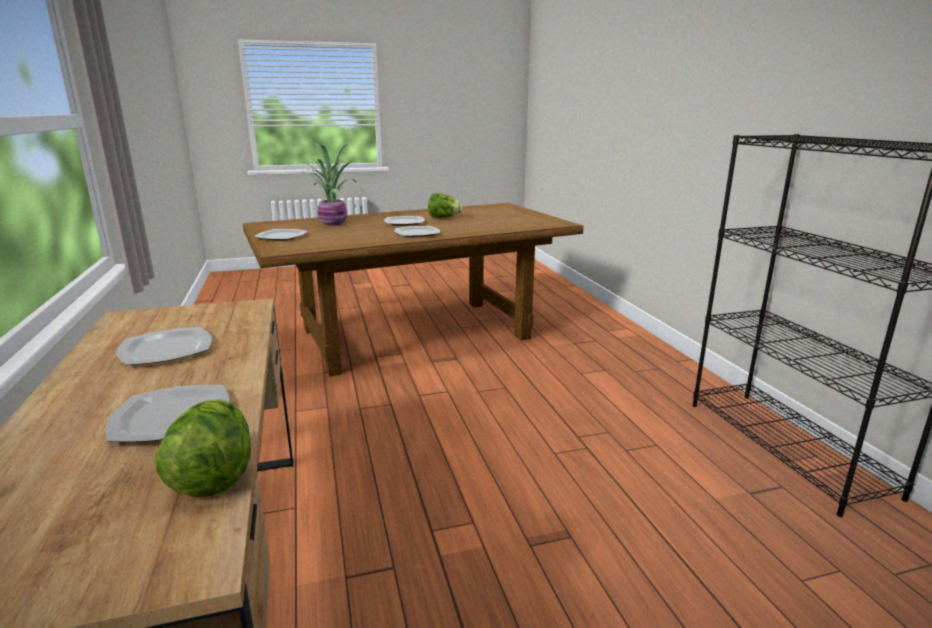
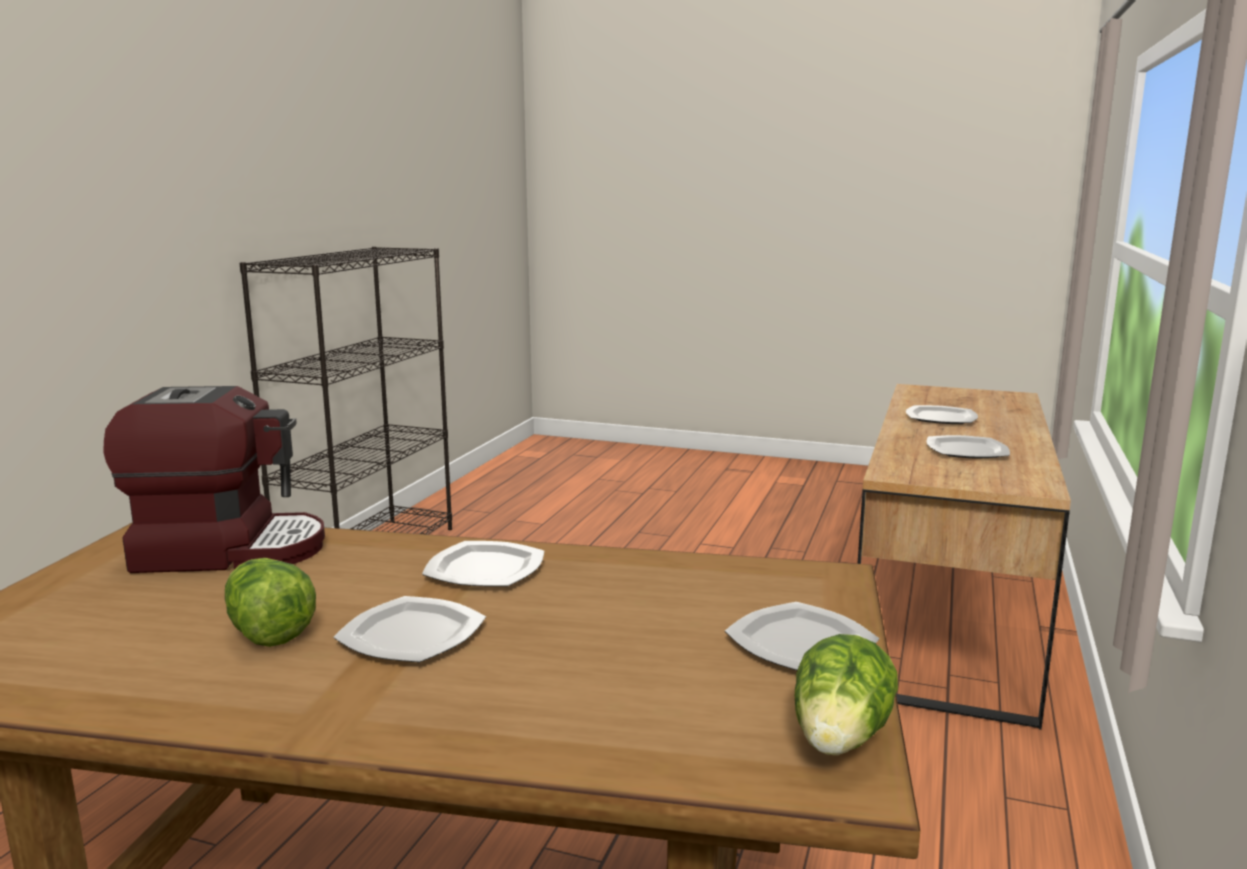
camera: 145 degrees left, 5 degrees down
(214, 474) = (910, 400): lettuce -> lettuce (840, 741)
(332, 224) = (605, 691): potted plant -> none
(516, 224) = (229, 550): none -> coffee machine

